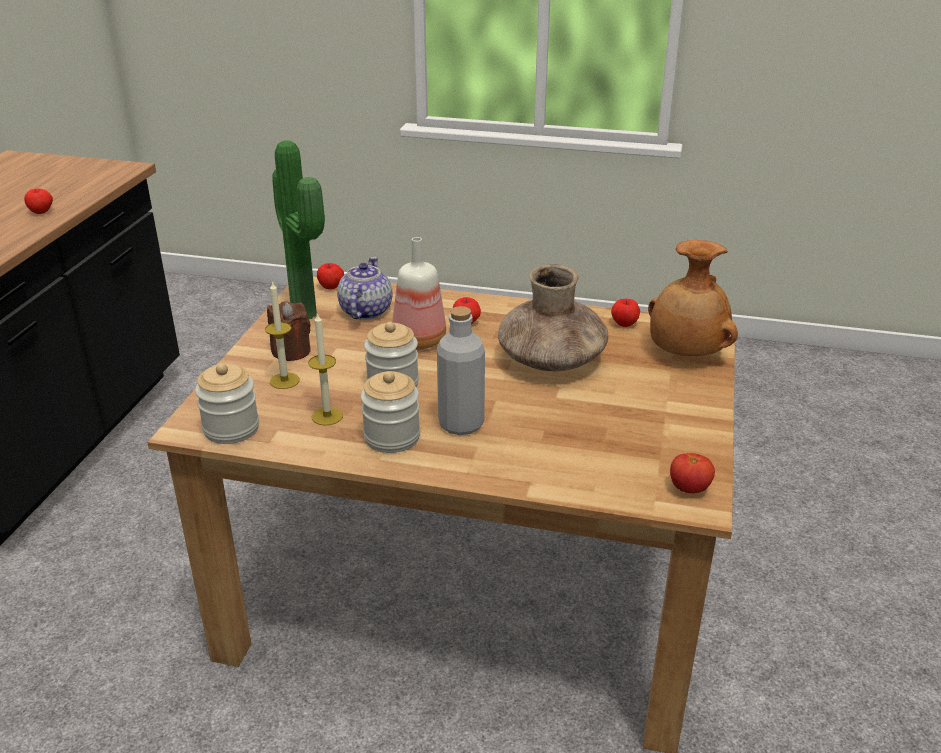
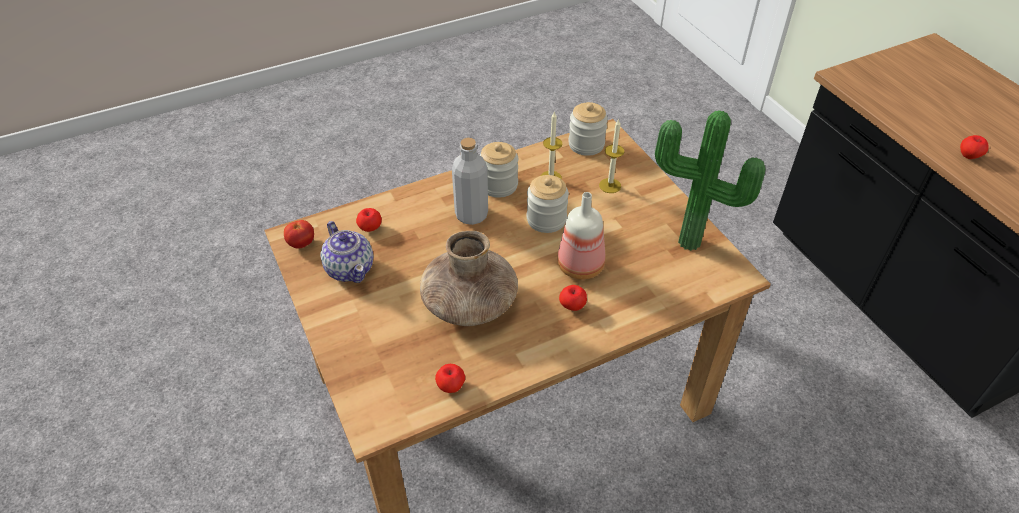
camera: 140 degrees right, 15 degrees up
(291, 351) = (642, 207): brown candle -> none
(331, 287) = (720, 282): apple -> apple (370, 228)
(365, 311) = (656, 271): teapot -> teapot (350, 268)
(685, 353) = (374, 375): brown vase -> none

